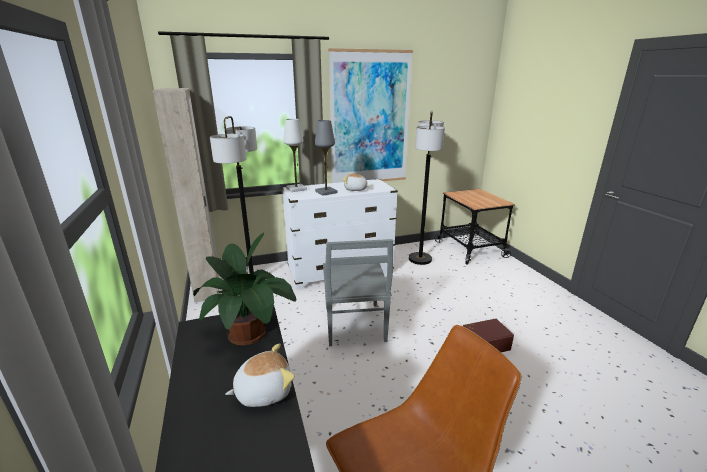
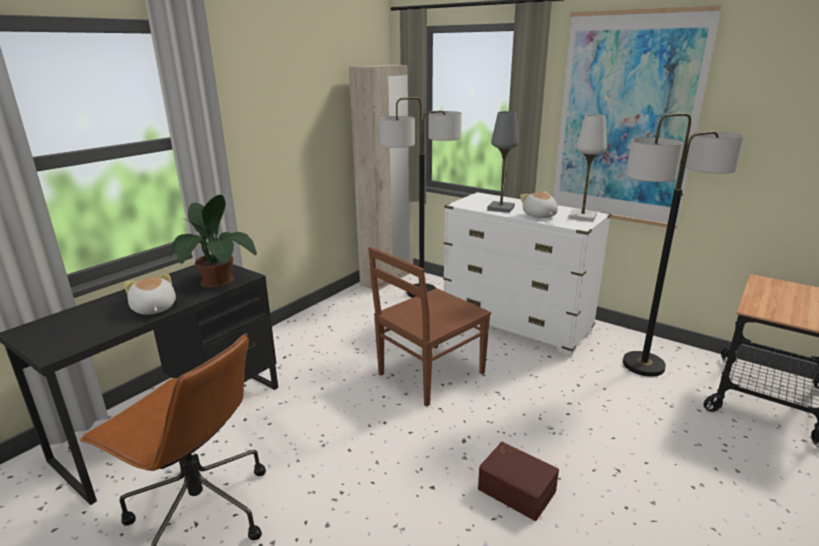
camera: 55 degrees right, 0 degrees up
(263, 391) = (153, 309): plush toy -> plush toy turned 150 degrees counterclockwise
(296, 189) = (483, 197): white table lamp -> white table lamp (582, 217)
(354, 325) = (429, 374): grey chair -> brown chair

